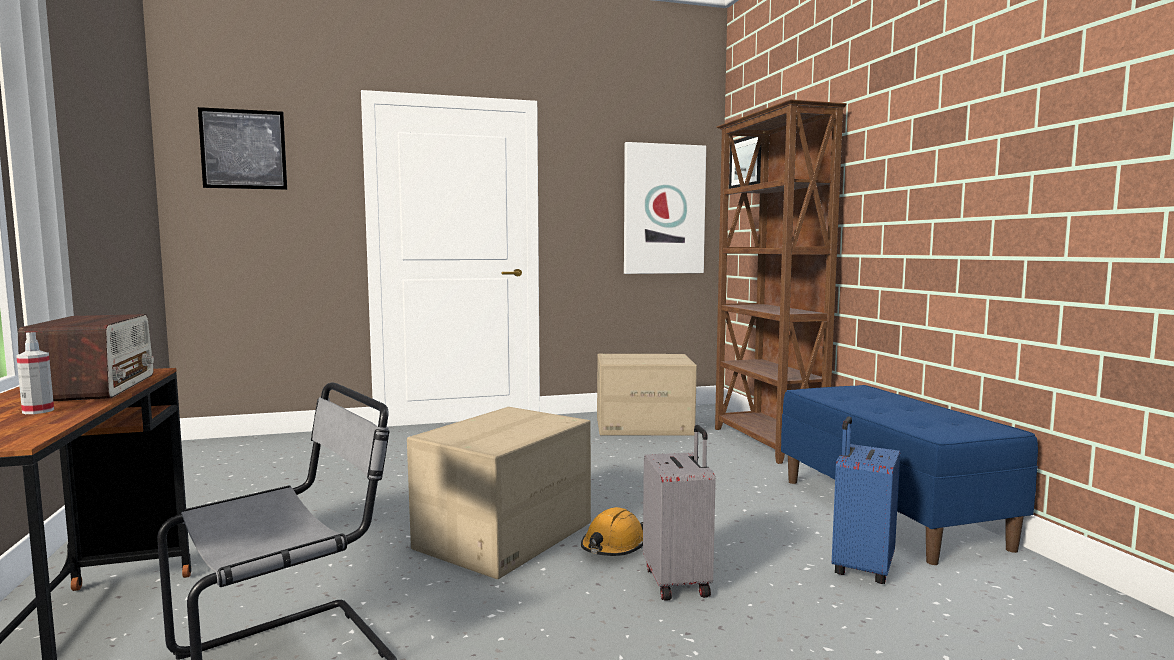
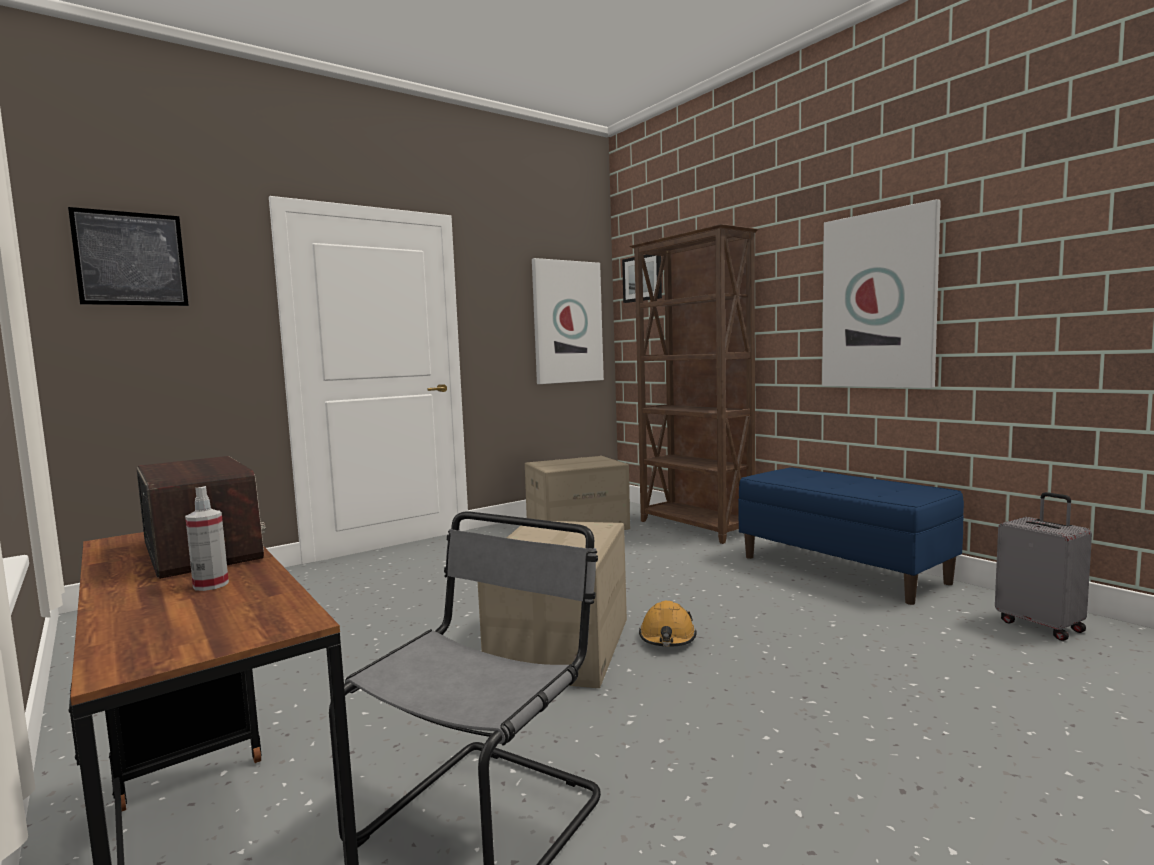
camera: 20 degrees left, 0 degrees up
(678, 582) = (752, 656): grey suitcase -> grey suitcase (1041, 625)
(860, 568) = (869, 616): blue suitcase -> none
(962, 188) = (879, 300): none -> picture

